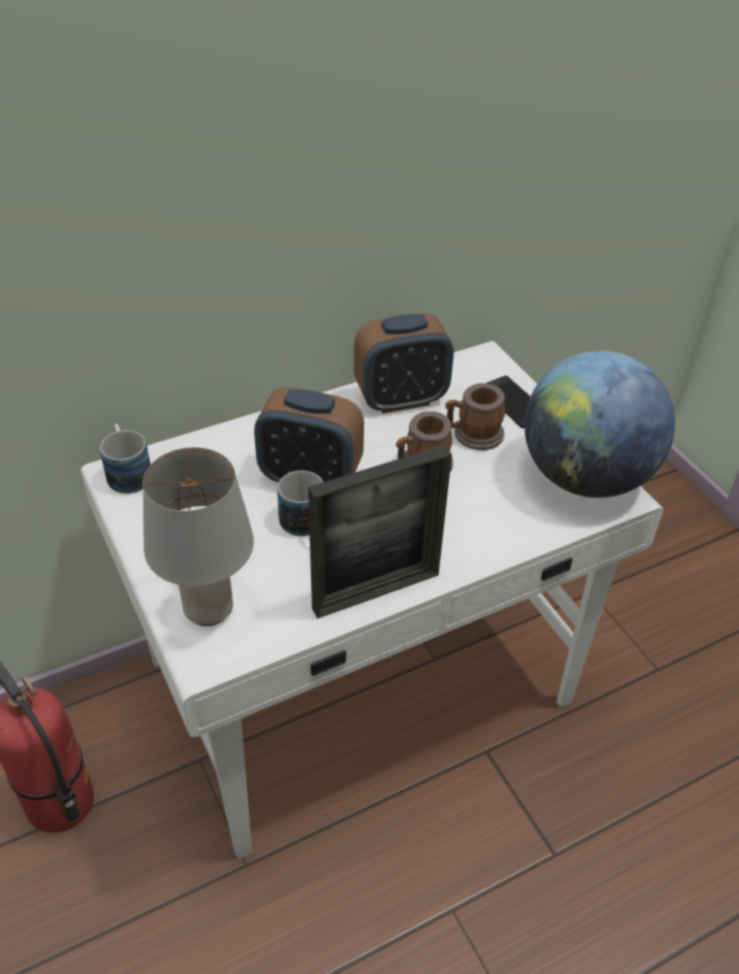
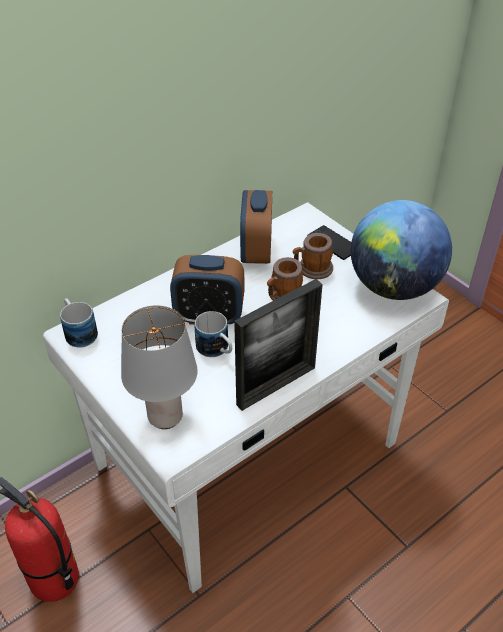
camera: 10 degrees left, 0 degrees up
(401, 399) = (256, 252): alarm clock -> alarm clock turned 120 degrees clockwise

